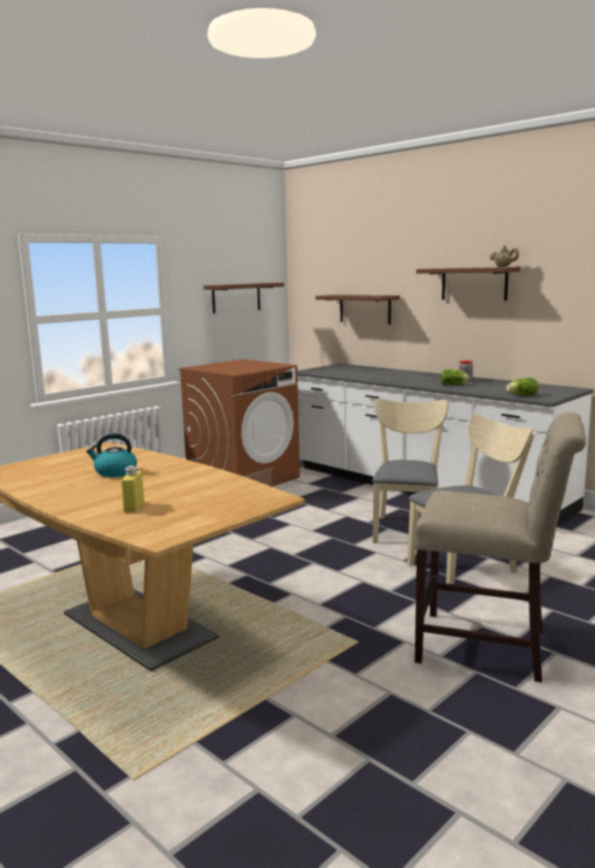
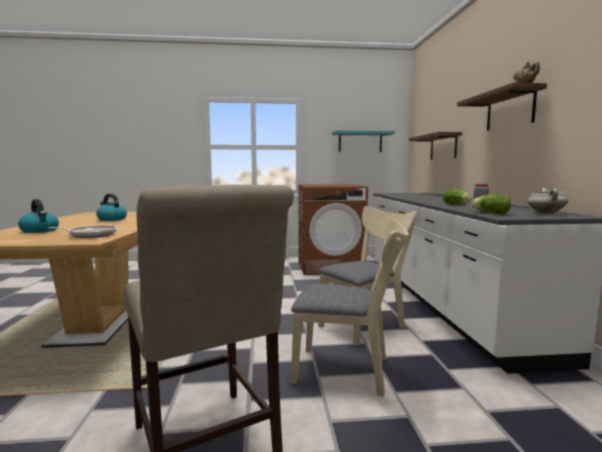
camera: 40 degrees right, 5 degrees down
(134, 507) = (40, 231): yellow bottle -> kettle
(232, 494) = (90, 235): none -> frying pan
(236, 297) = (360, 142): brown shelf -> turquoise shelf
(550, 389) = (545, 213): none -> white cooking pot

